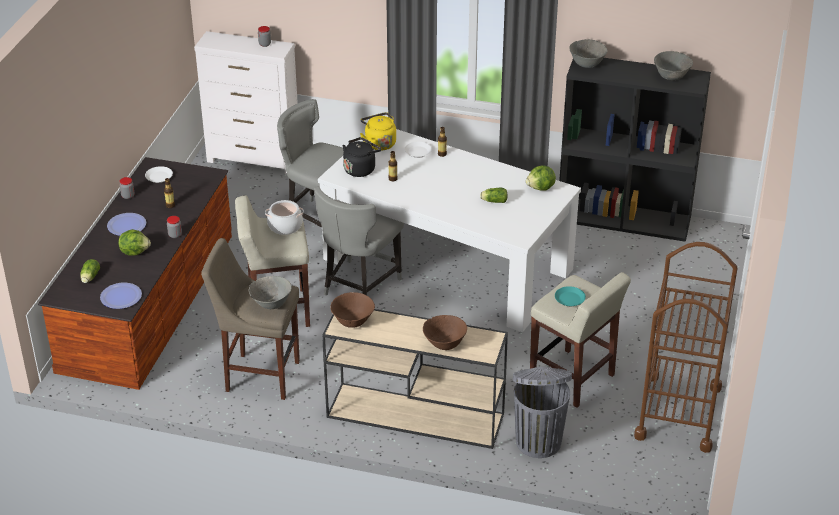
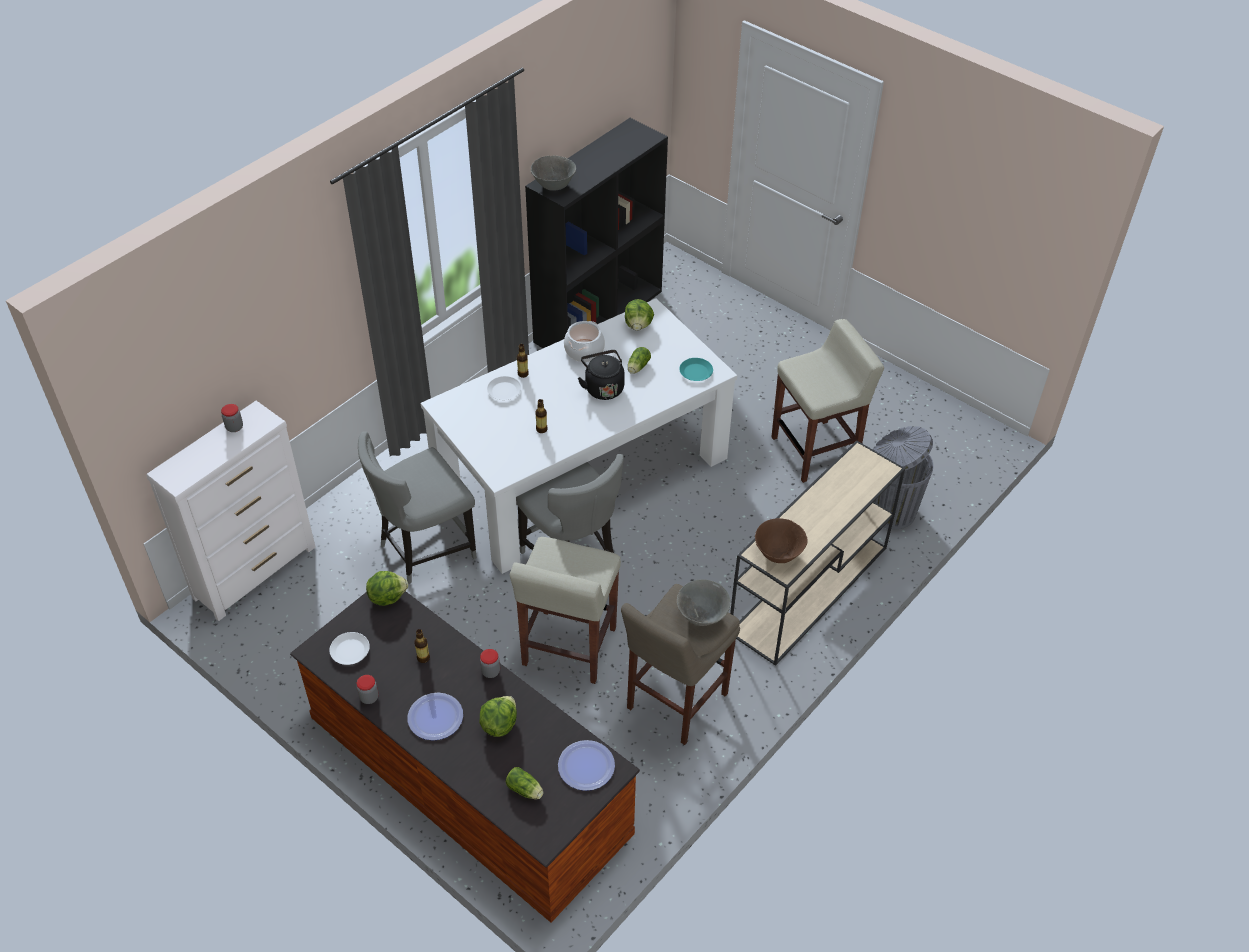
camera: 65 degrees left, 10 degrees up
(211, 176) = (387, 596): none -> lettuce
(285, 226) = (555, 556): cooking pot -> cooking pot (584, 350)
(360, 169) = (503, 449): black kettle -> black kettle (603, 387)
(379, 143) = (462, 416): yellow kettle -> none
(444, 344) = (853, 494): brown bowl -> none
(570, 299) = (820, 379): turquoise plate -> turquoise plate (696, 372)
(671, 76) = (620, 143): grey bowl -> none
(678, 412) = (897, 400): brown cart -> none

